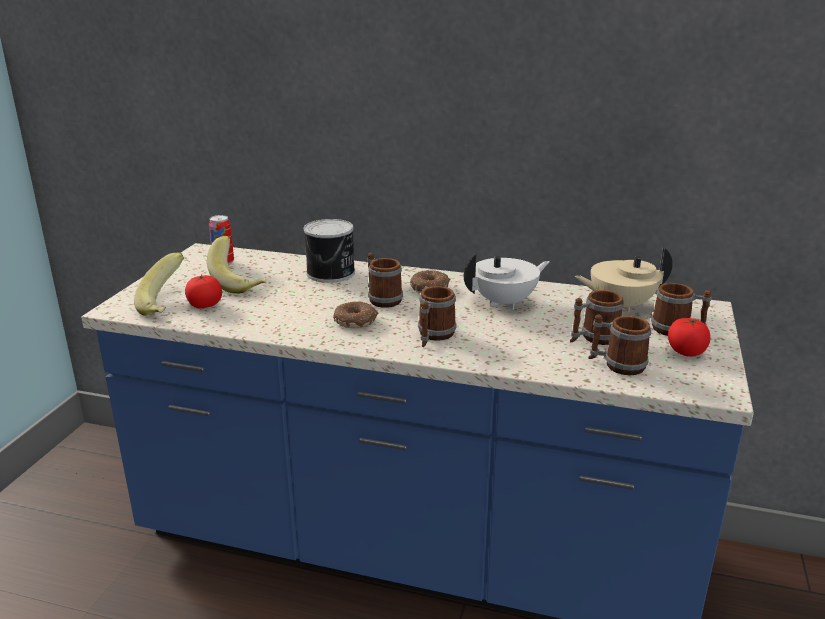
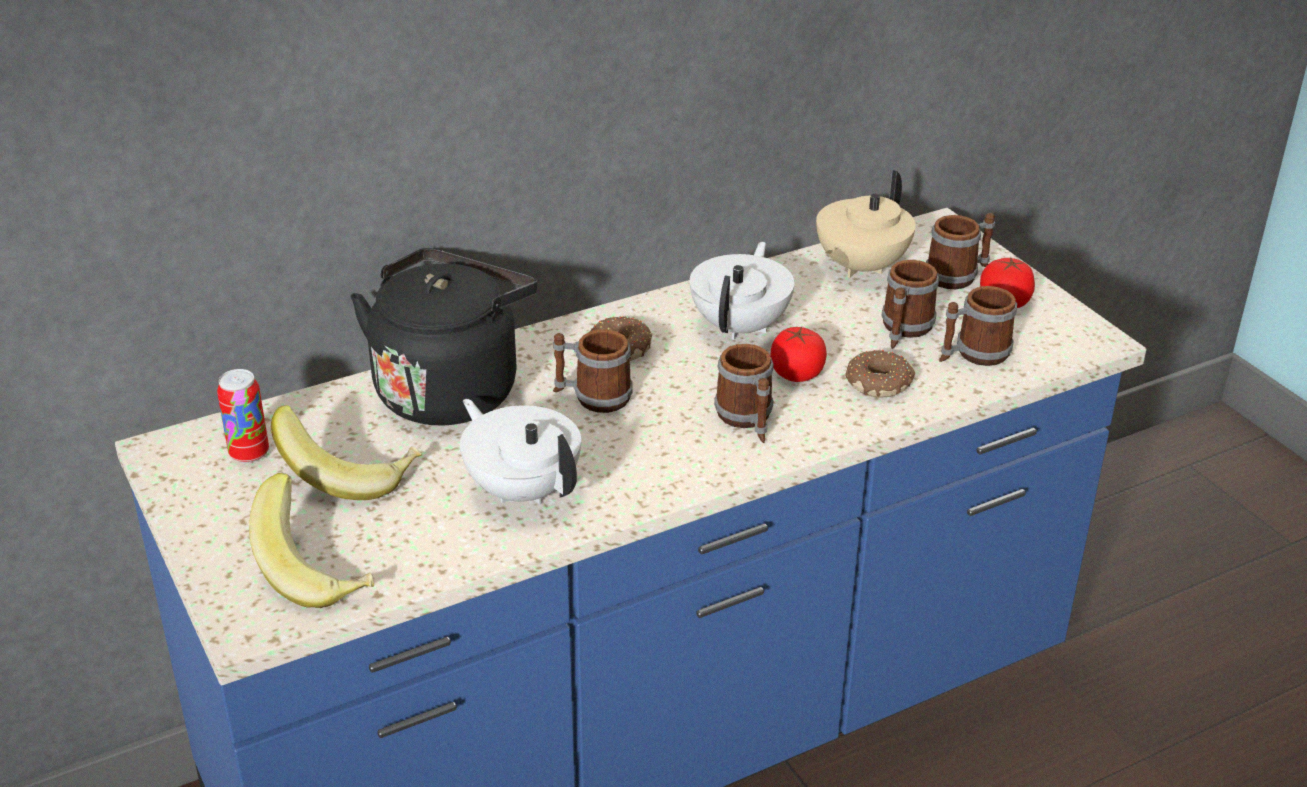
camera: 45 degrees left, 10 degrees up
(205, 305) = (377, 540): tomato -> tomato (797, 374)
(288, 315) = (523, 489): none -> white teapot
(332, 273) = (450, 389): can -> black kettle
(356, 321) = (624, 449): donut -> donut (879, 382)

